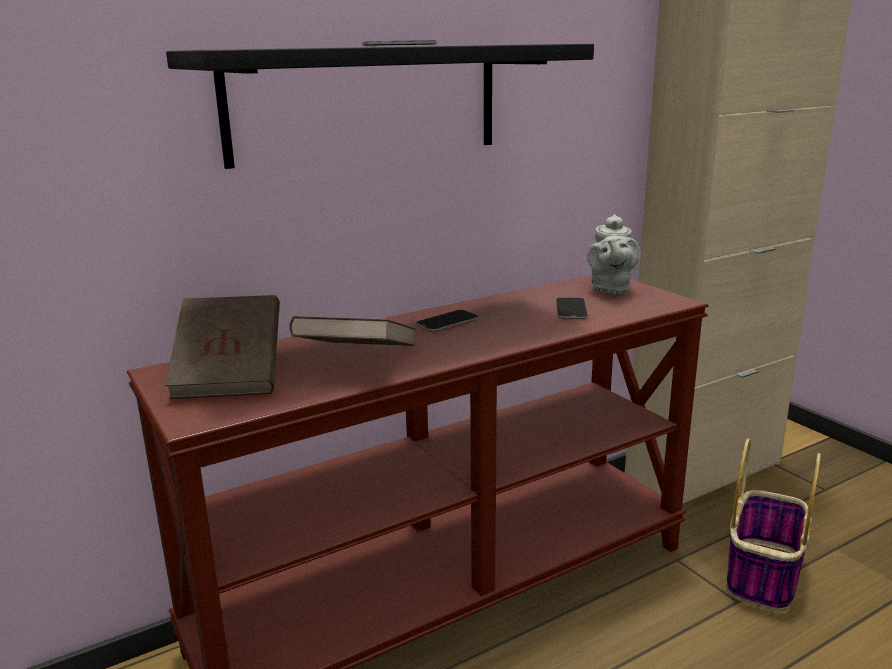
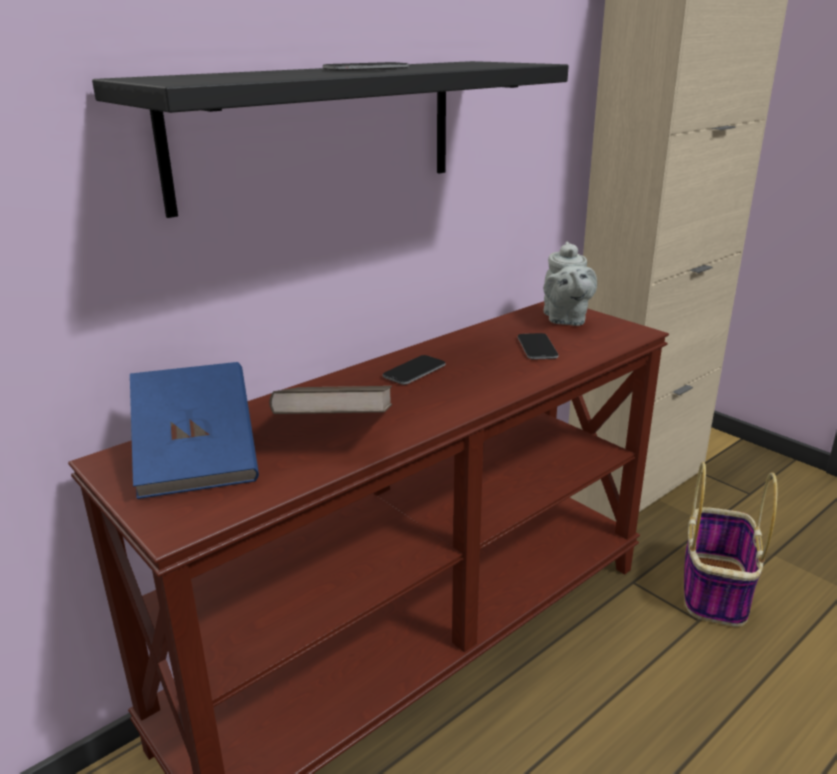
camera: 10 degrees left, 5 degrees up
(230, 375) = (198, 459): brown book -> blue book

